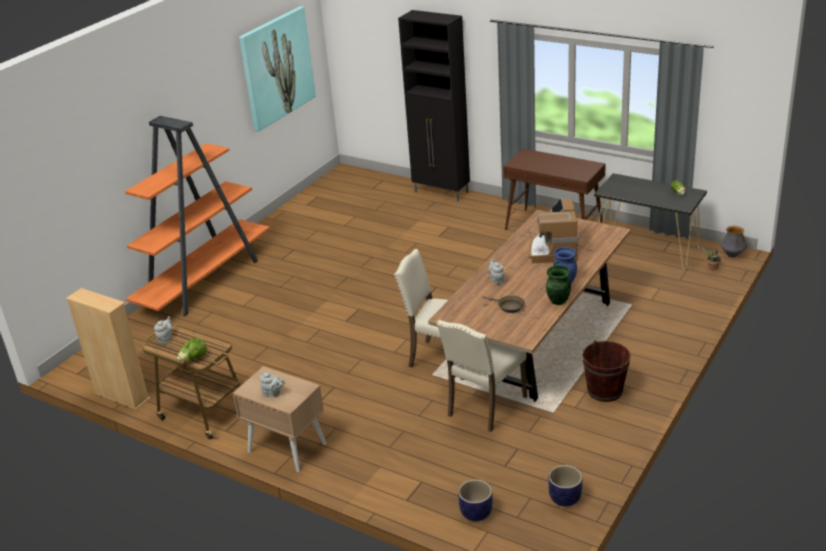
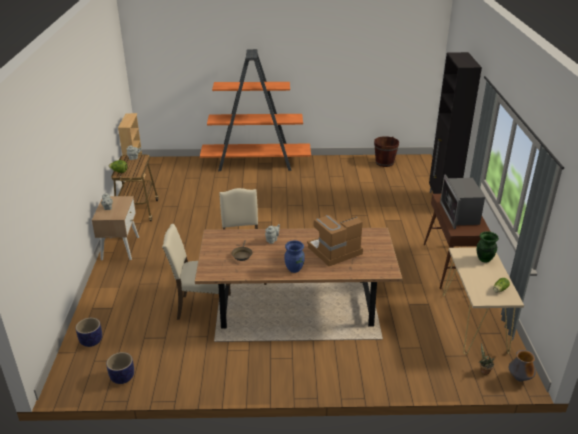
camera: 55 degrees right, 0 degrees up
(276, 68) = (382, 60): picture -> none
(555, 165) = (459, 214): none -> microwave
(558, 301) = (265, 274): green vase -> green vase (484, 259)
(605, 391) = (256, 359): brown bucket -> brown bucket (384, 163)
(647, 249) = (474, 323): black console table -> beige console table

